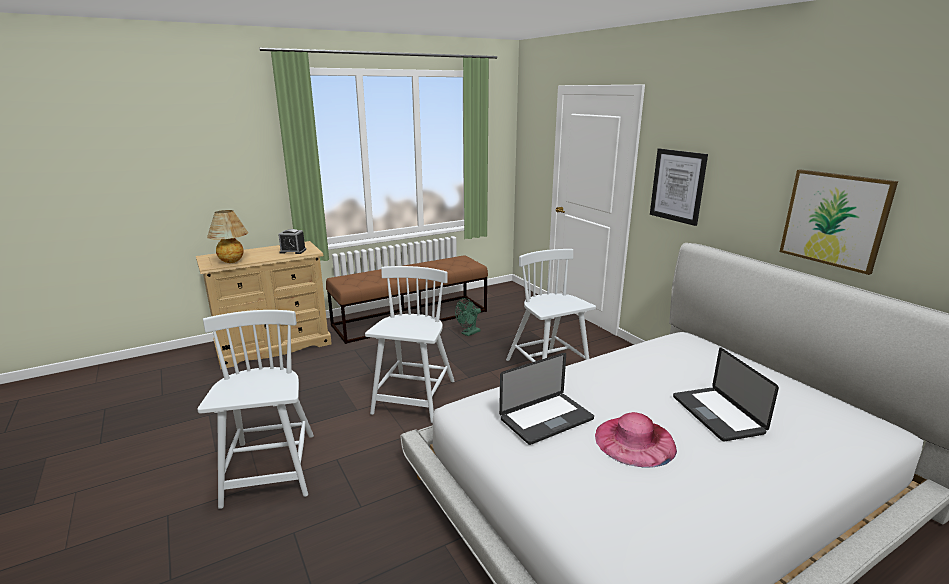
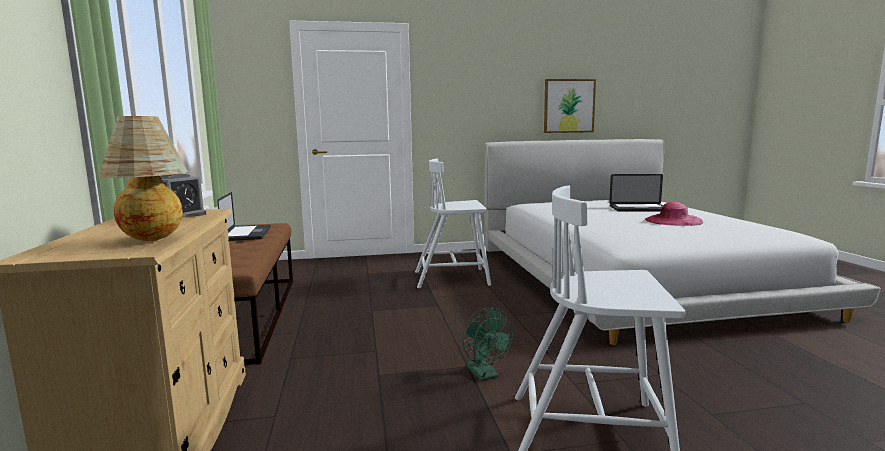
camera: 70 degrees left, 10 degrees down
(414, 398) = (462, 333): white chair -> none
(468, 333) = (337, 294): green fan -> green fan (485, 375)
(546, 419) = (649, 230): laptop -> laptop (247, 234)
(677, 186) = (457, 103): picture -> none

